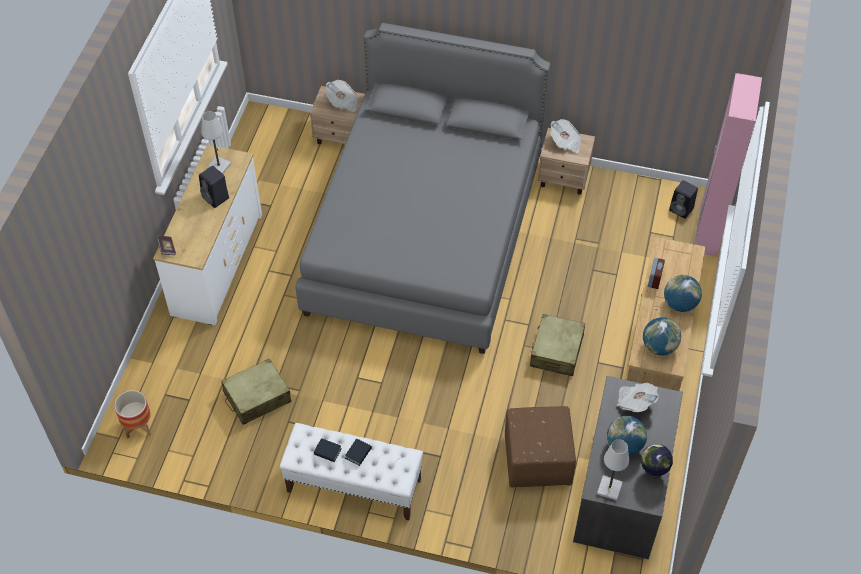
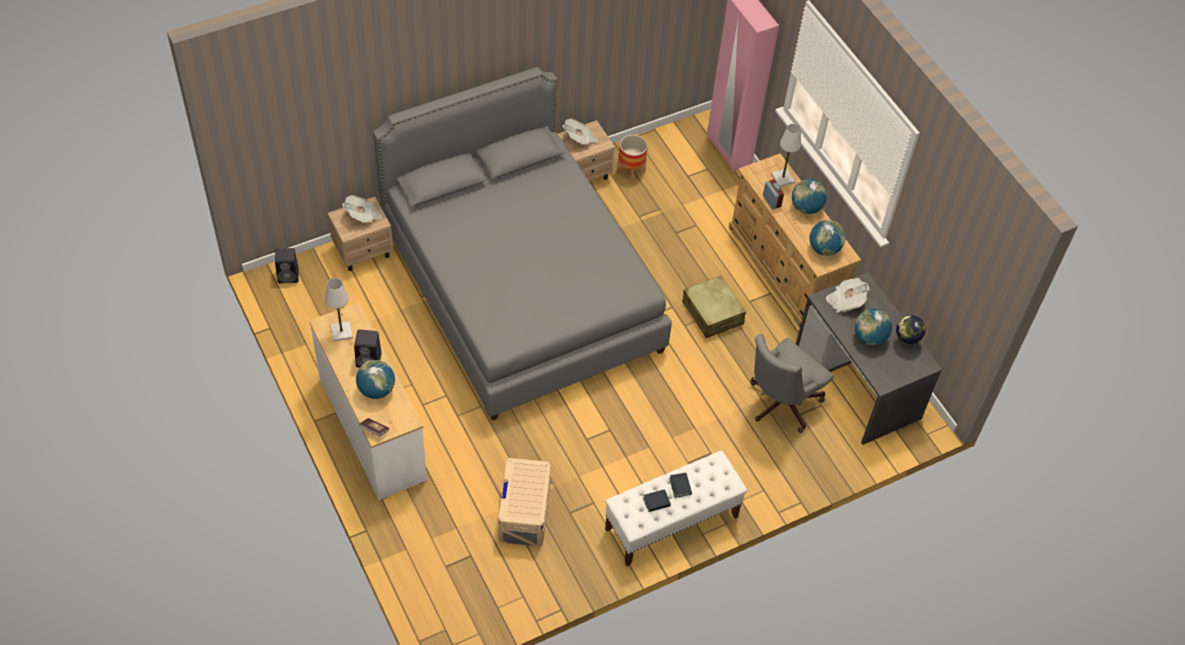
camera: 45 degrees left, 0 degrees up
(138, 427) = (452, 608): planter -> planter (631, 171)
(198, 222) = (376, 390): none -> globe
(257, 397) = (524, 512): beige suitcase -> beige storage box
(537, 459) = (779, 404): brown ottoman -> grey office chair
(609, 488) = (891, 375): white table lamp -> white table lamp (782, 178)
(682, 209) = (693, 143): black speaker -> black speaker (289, 275)

